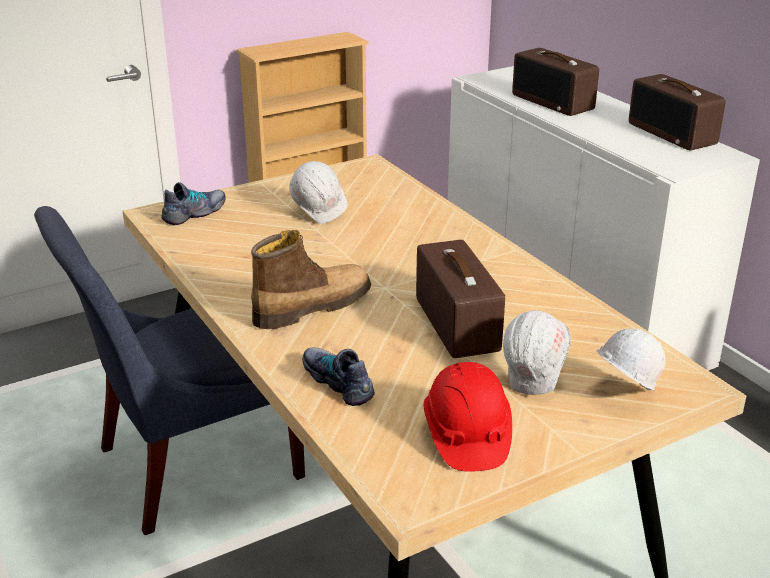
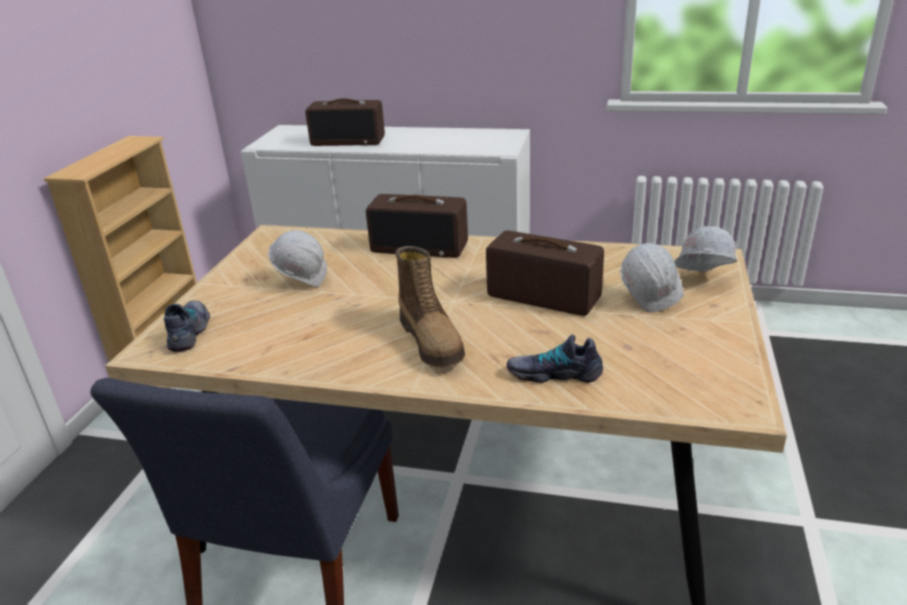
camera: 45 degrees left, 0 degrees up
(311, 307) = (432, 341): boot -> boot turned 150 degrees clockwise
(466, 436) = (685, 352): red hard hat -> none
(673, 134) = (459, 133): radio -> radio (420, 247)

